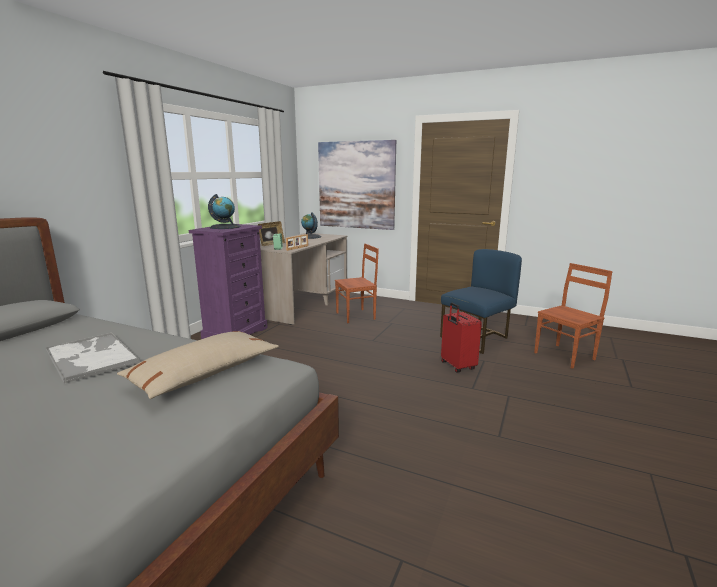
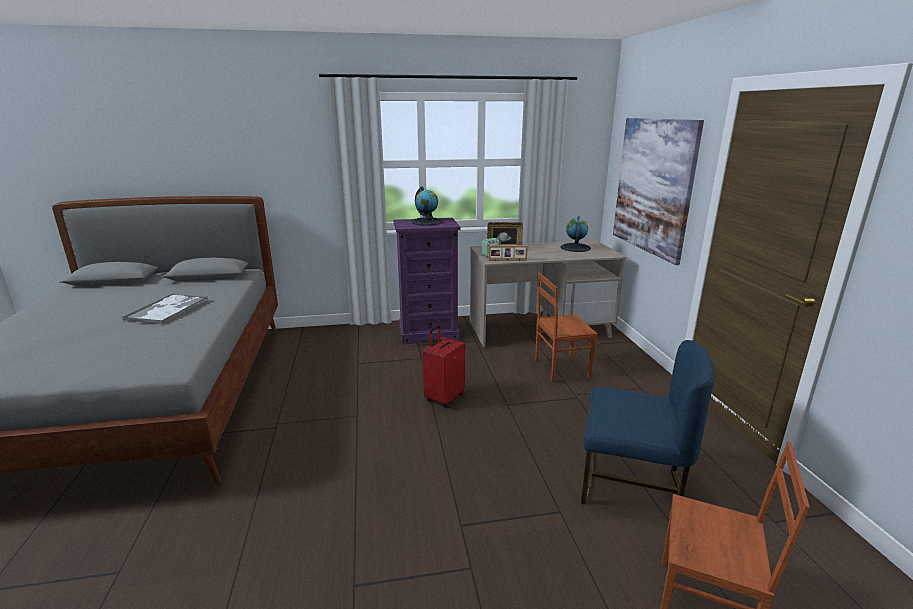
camera: 55 degrees right, 5 degrees up
(204, 374) = (151, 348): beige pillow -> none
(356, 316) = (560, 368): brown chair -> brown chair turned 135 degrees clockwise
(457, 366) = (511, 492): red suitcase -> red suitcase (444, 398)

